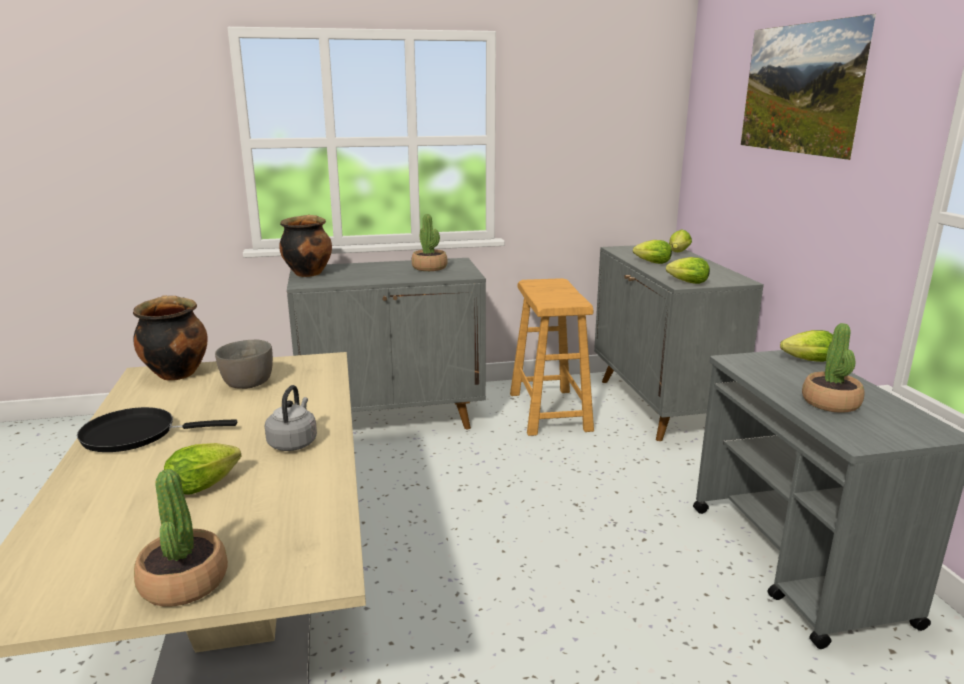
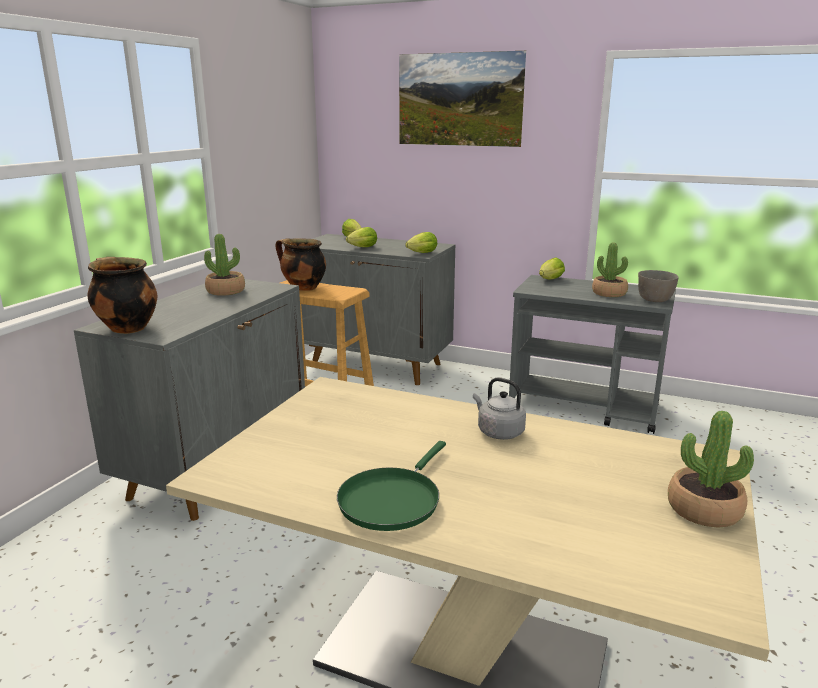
camera: 55 degrees left, 0 degrees up
(136, 434) = (392, 500): black frying pan -> green frying pan
(176, 373) = (241, 458): cooking pot -> cooking pot (303, 288)
(207, 484) = (546, 479): lettuce -> none
(247, 384) = (335, 429): grey bowl -> grey bowl (655, 300)

